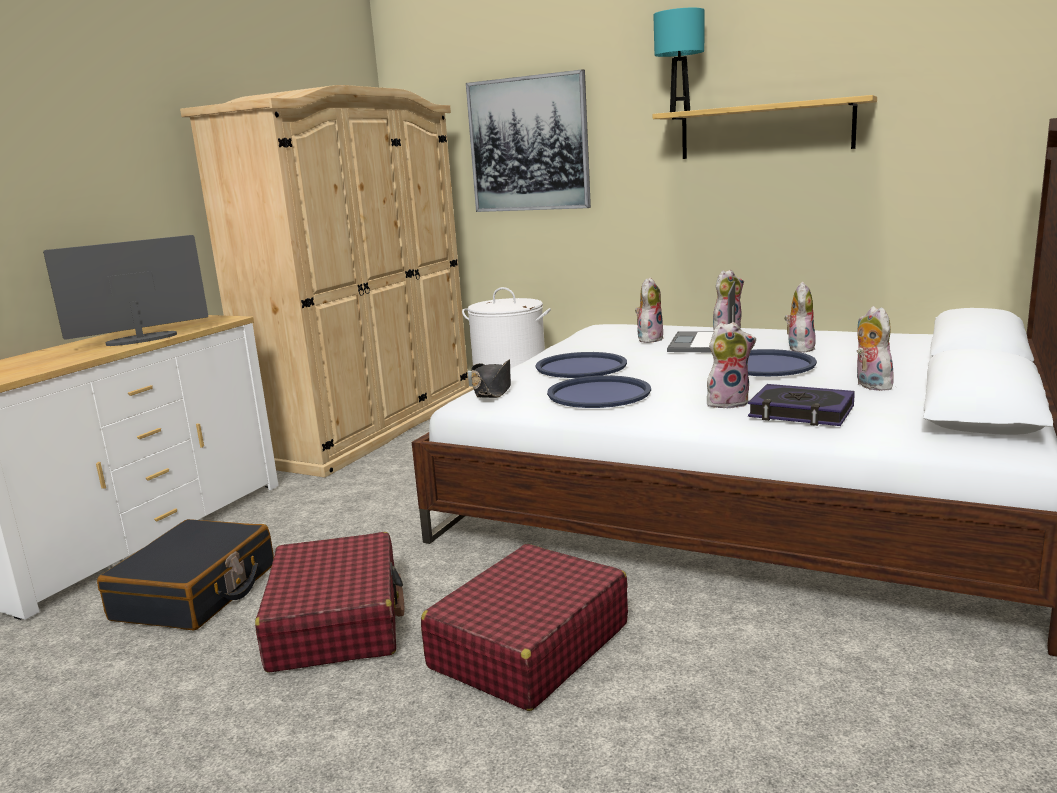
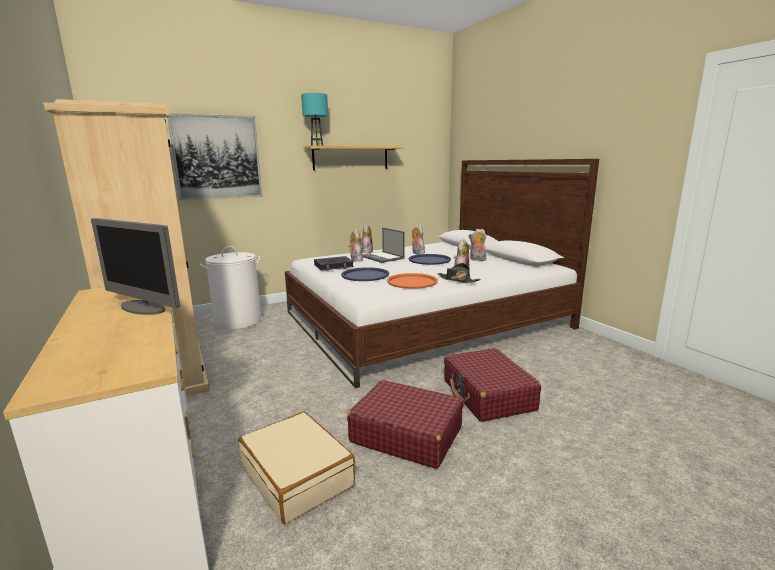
camera: 55 degrees left, 0 degrees up
(141, 339) = (143, 308): monitor -> monitor turned 60 degrees counterclockwise
(196, 592) = (297, 476): black suitcase -> beige suitcase
(492, 390) = (362, 292): black hat -> black hat (457, 280)
(599, 394) = (412, 282): blue tray -> orange tray
(801, 412) = (491, 271): book -> book (334, 266)

